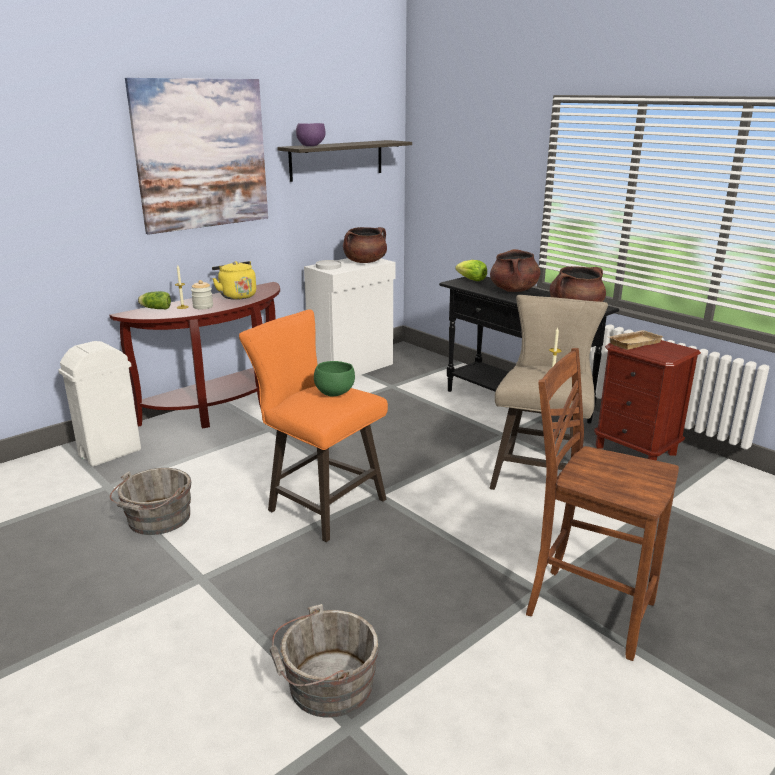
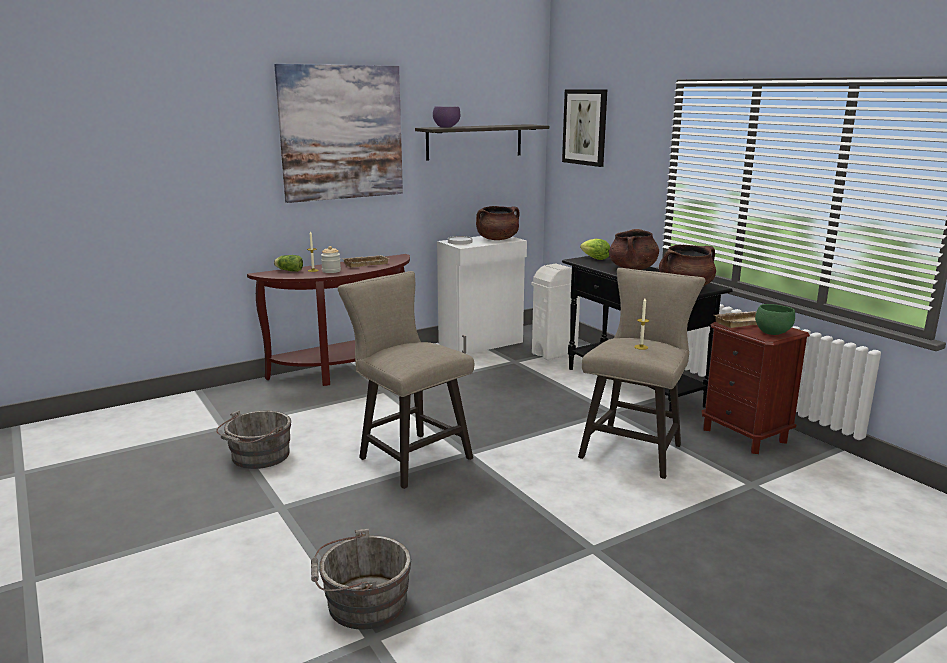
camera: 10 degrees right, 5 degrees down
(111, 453) = (236, 400): white trash can -> white trash can (555, 353)
(236, 296) = (365, 263): yellow kettle -> beige tray
(319, 503) = (409, 456): orange stool -> beige stool
(335, 393) = (423, 348): green bowl -> green bowl (772, 333)
(449, 143) = (585, 127): none -> picture
(587, 608) = (636, 569): brown chair -> none

